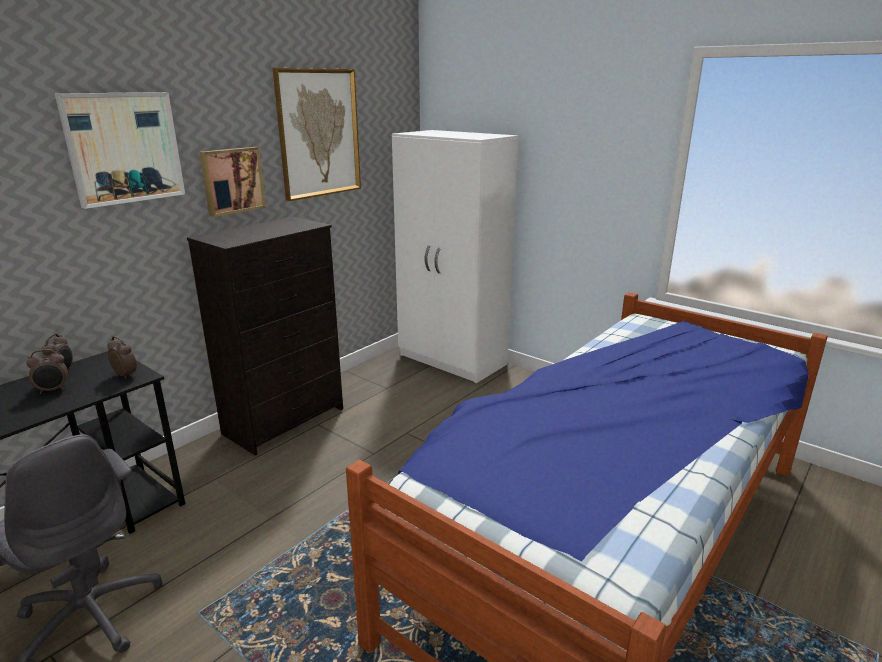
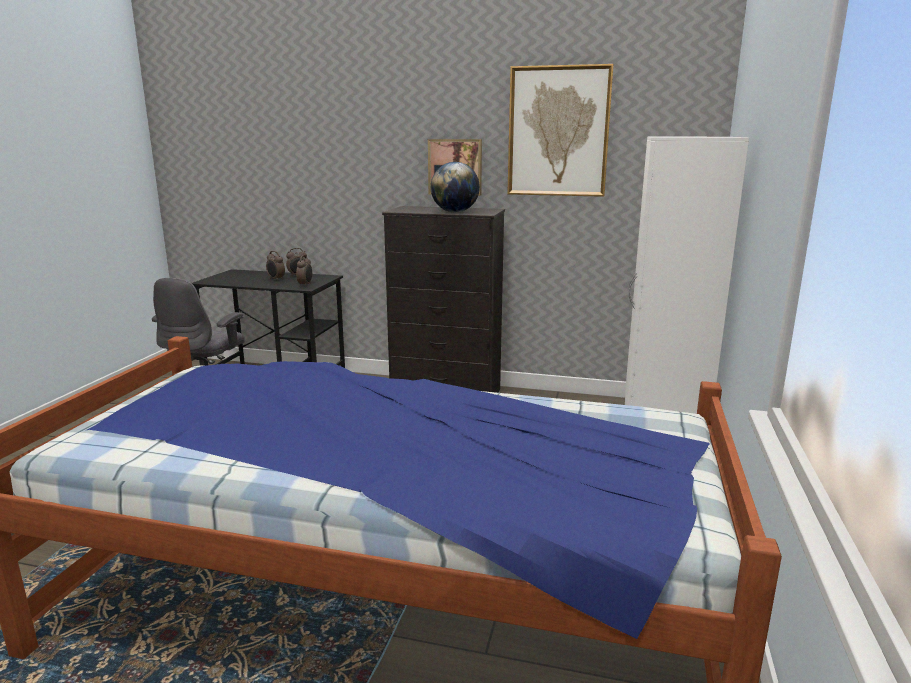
camera: 65 degrees right, 5 degrees down
(124, 148) = (373, 131): picture -> none
(285, 230) = (455, 212): none -> globe

